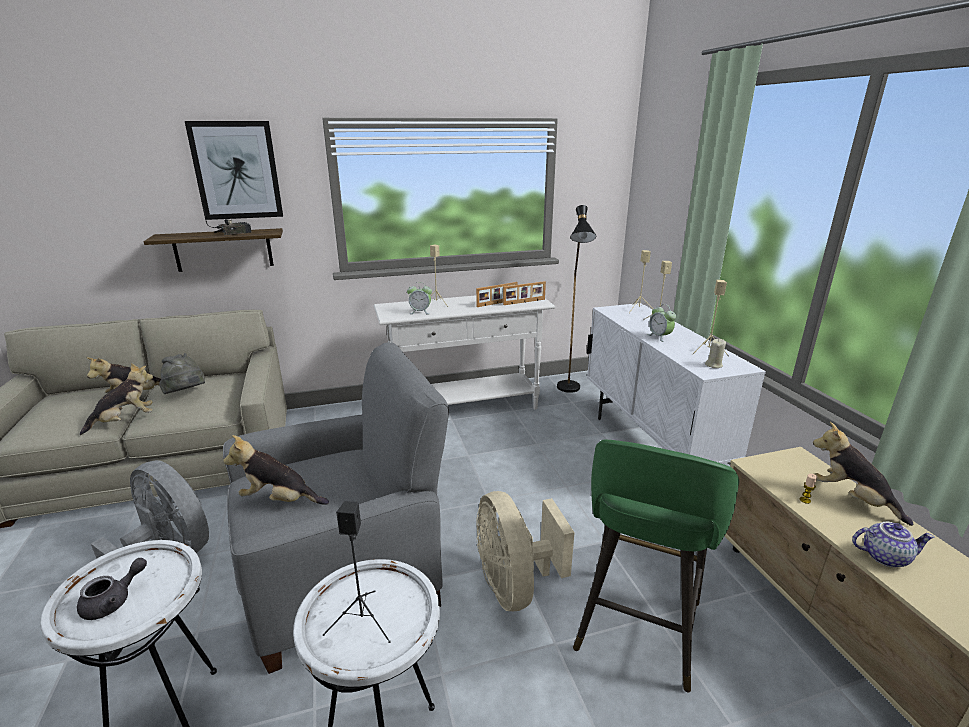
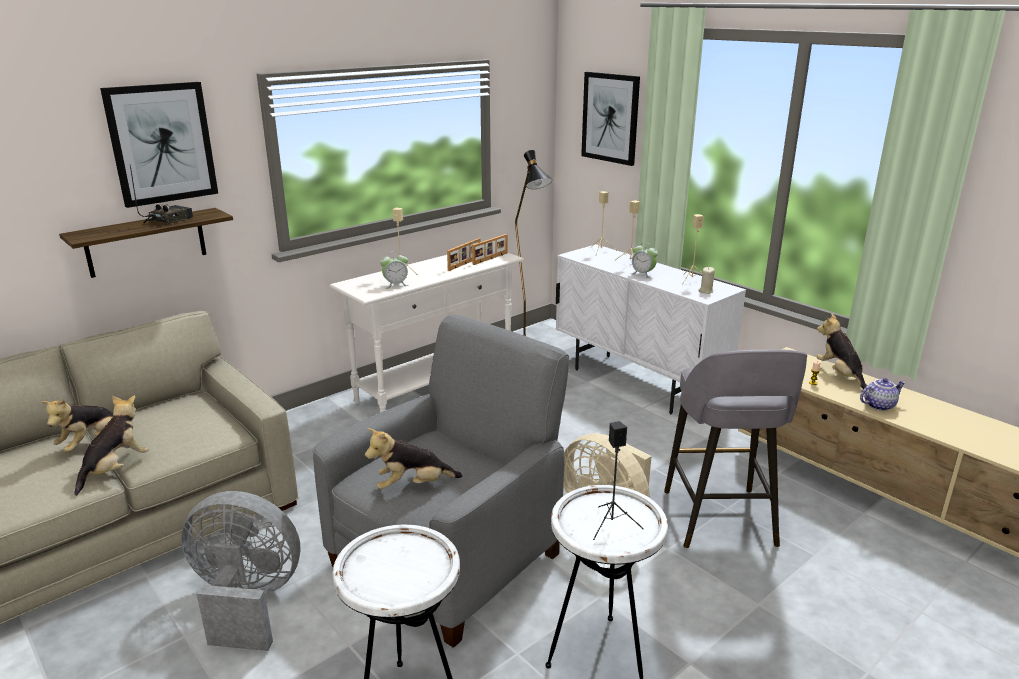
camera: 25 degrees left, 0 degrees up
(114, 601) = (397, 575): grey teapot -> none
(186, 394) = (161, 426): grey hat -> none
(637, 629) = (719, 520): green stool -> grey stool
(671, 178) = (610, 118): none -> picture
(851, 499) = (840, 375): plush toy -> plush toy turned 45 degrees clockwise

